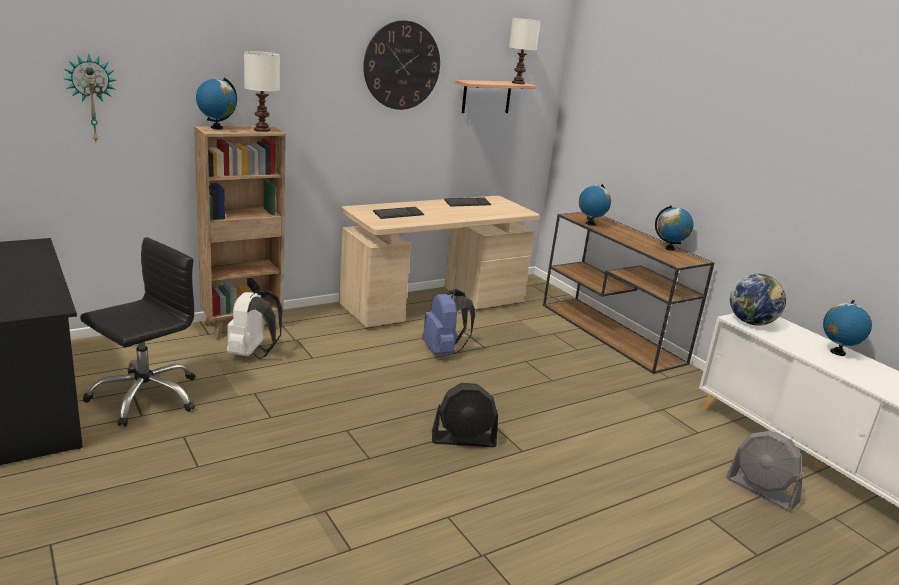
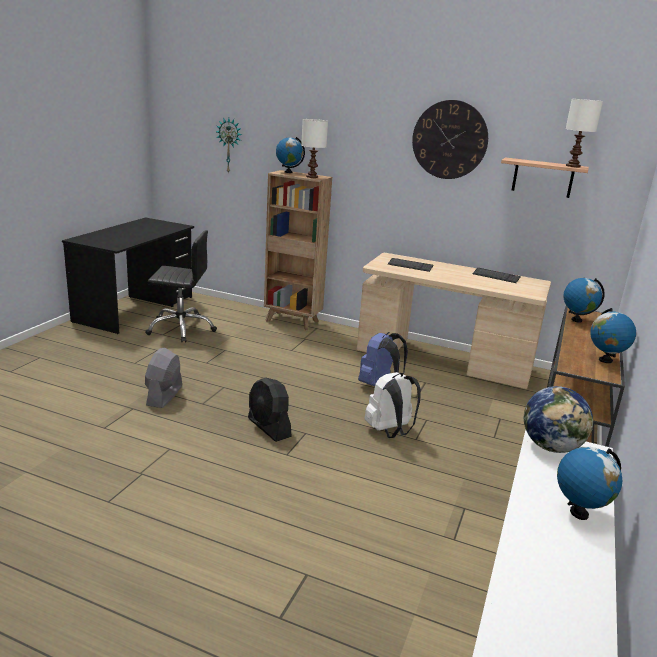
camera: 55 degrees right, 0 degrees up
(252, 354) = (266, 334): white backpack -> white backpack (390, 431)
(761, 491) = (400, 604): grey fan -> grey fan (164, 395)

